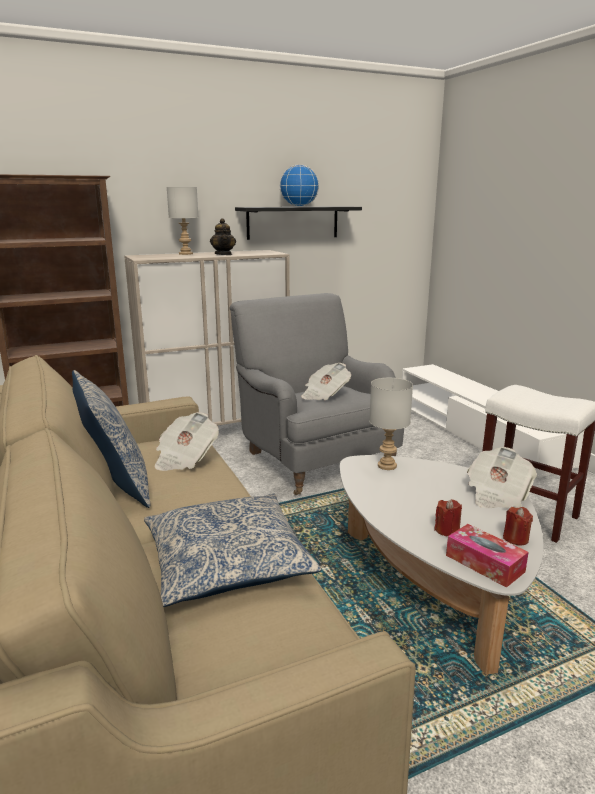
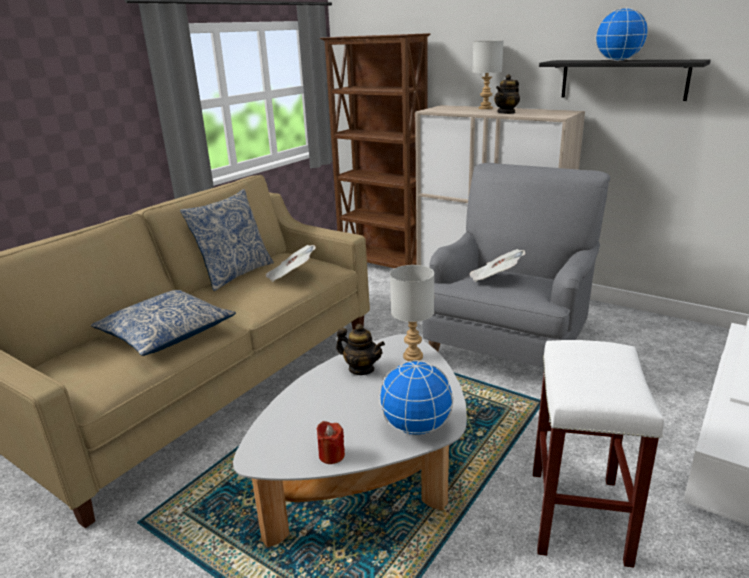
camera: 60 degrees right, 5 degrees up
(386, 491) = (361, 369): none -> teapot
(447, 530) = (316, 415): red candle -> none
(484, 563) = (273, 445): tissue box -> none
(497, 495) = (416, 428): newspaper -> globe

